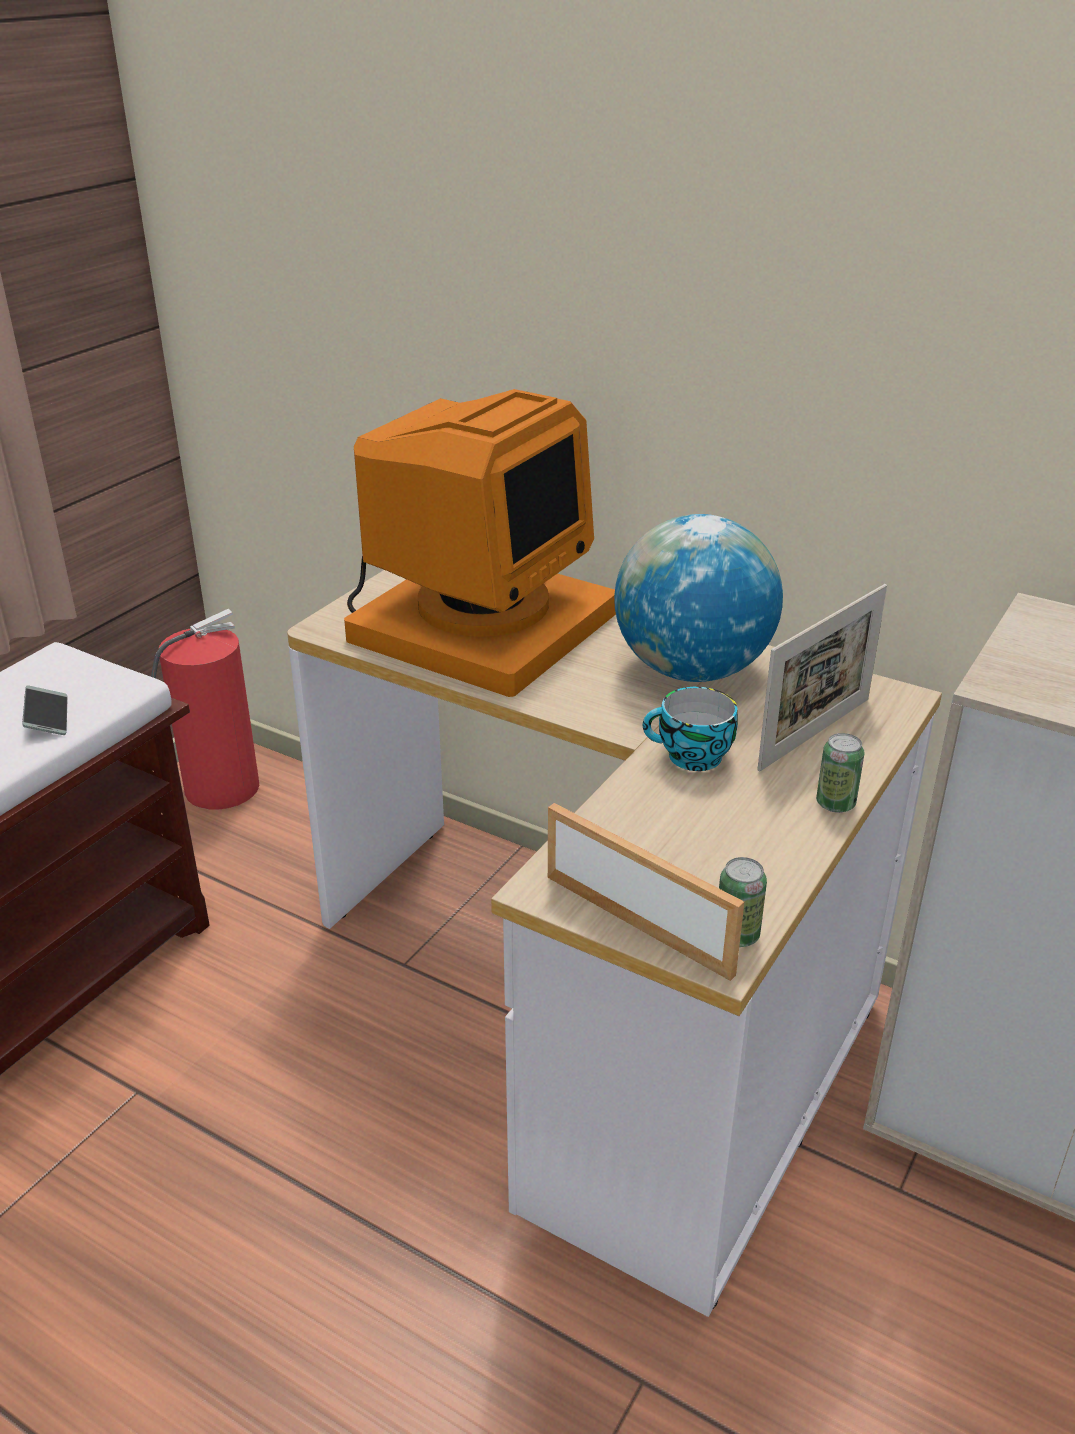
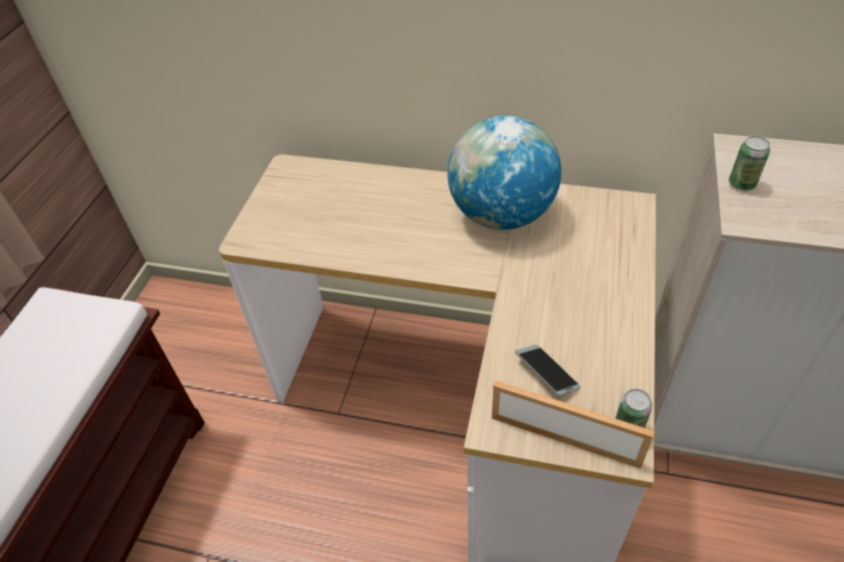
camera: 15 degrees left, 15 degrees up
(47, 718) = (66, 358): phone -> phone (546, 373)
(218, 789) = (167, 319): fire extinguisher -> none
(479, 624) = (348, 210): monitor -> none
(691, 757) = (534, 289): cup -> none
(815, 733) = (598, 248): picture frame -> none
(835, 803) = (636, 302): can -> can (741, 184)

